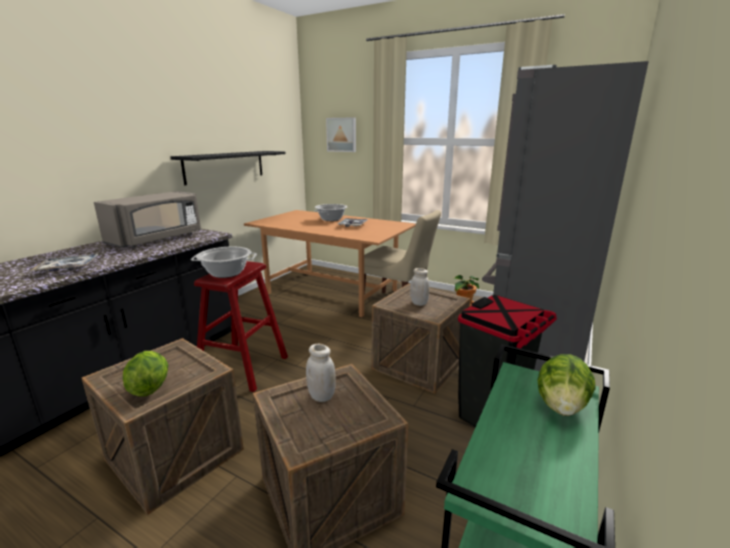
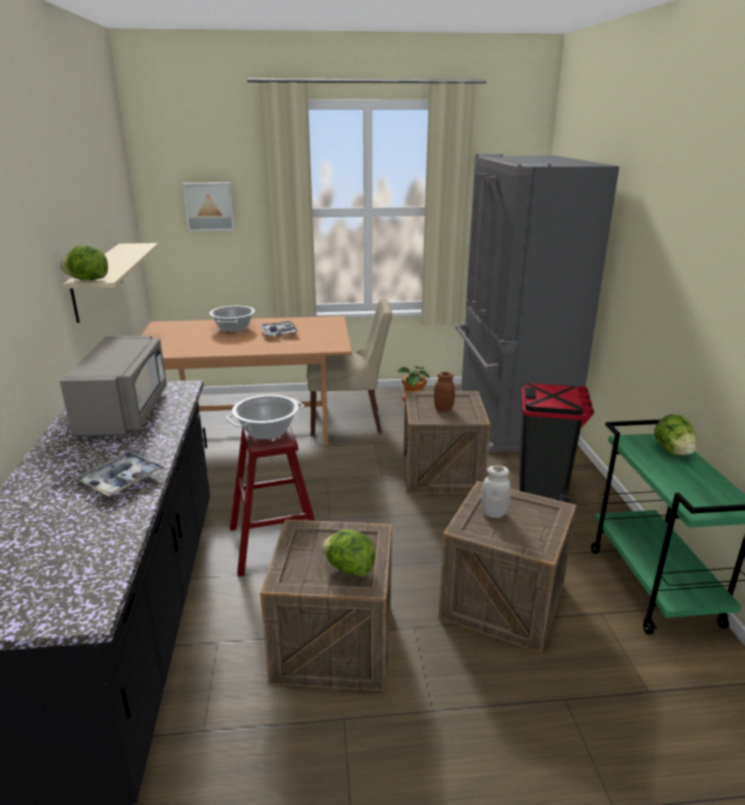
camera: 35 degrees left, 5 degrees up
(185, 156) = (88, 280): none -> lettuce
(225, 166) = (97, 280): black shelf -> beige shelf
(419, 303) = (443, 409): white jar -> brown jar

